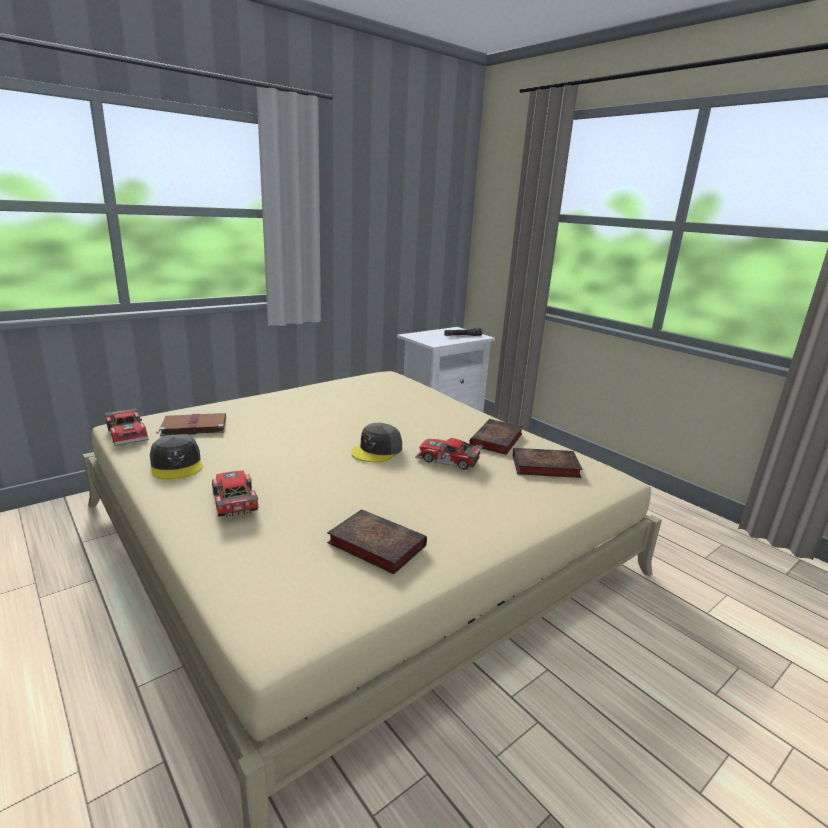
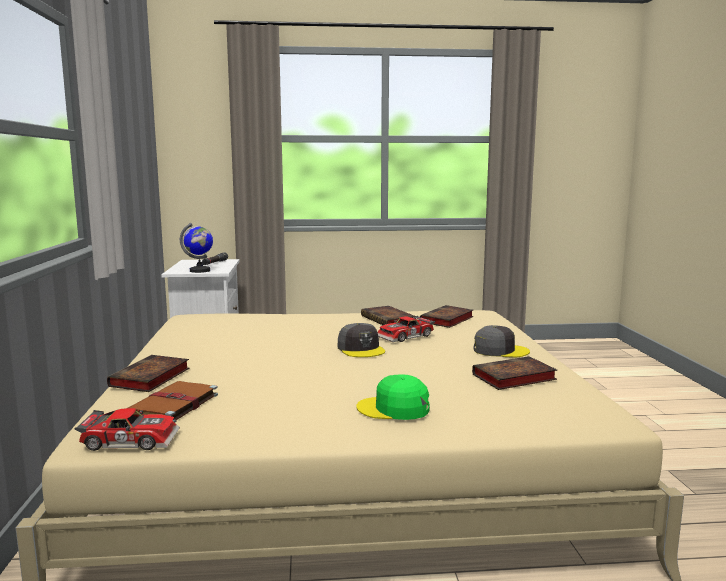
camera: 55 degrees left, 10 degrees down
(177, 465) = (273, 423): grey cap -> grey cap (500, 350)
(232, 501) = (394, 408): toy car -> green cap
(238, 405) = (149, 378): none -> book
(425, 339) = (200, 271): none -> globe

